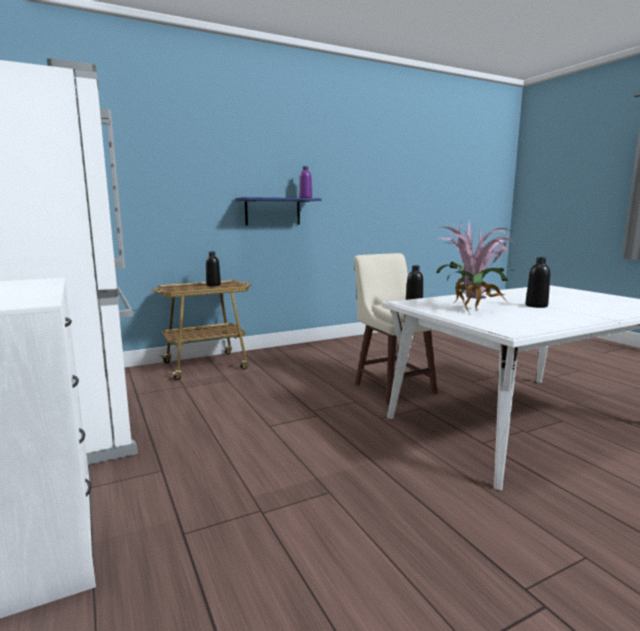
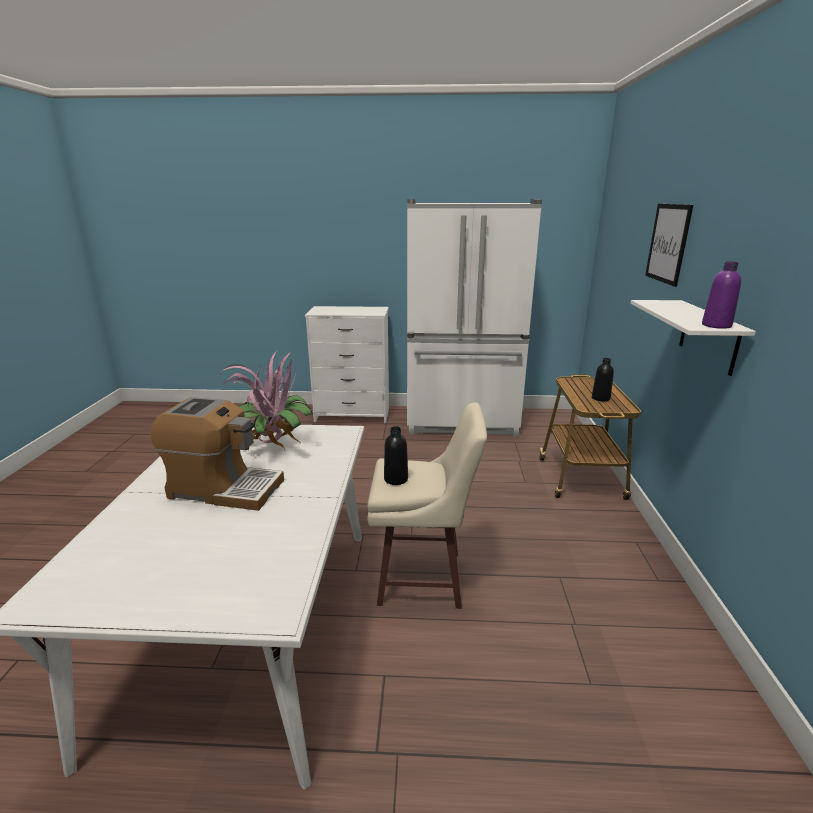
camera: 120 degrees right, 10 degrees up
(197, 162) = (668, 243): none -> picture
(272, 211) = (709, 336): blue shelf -> white shelf
(536, 306) = (224, 489): black bottle -> coffee machine

